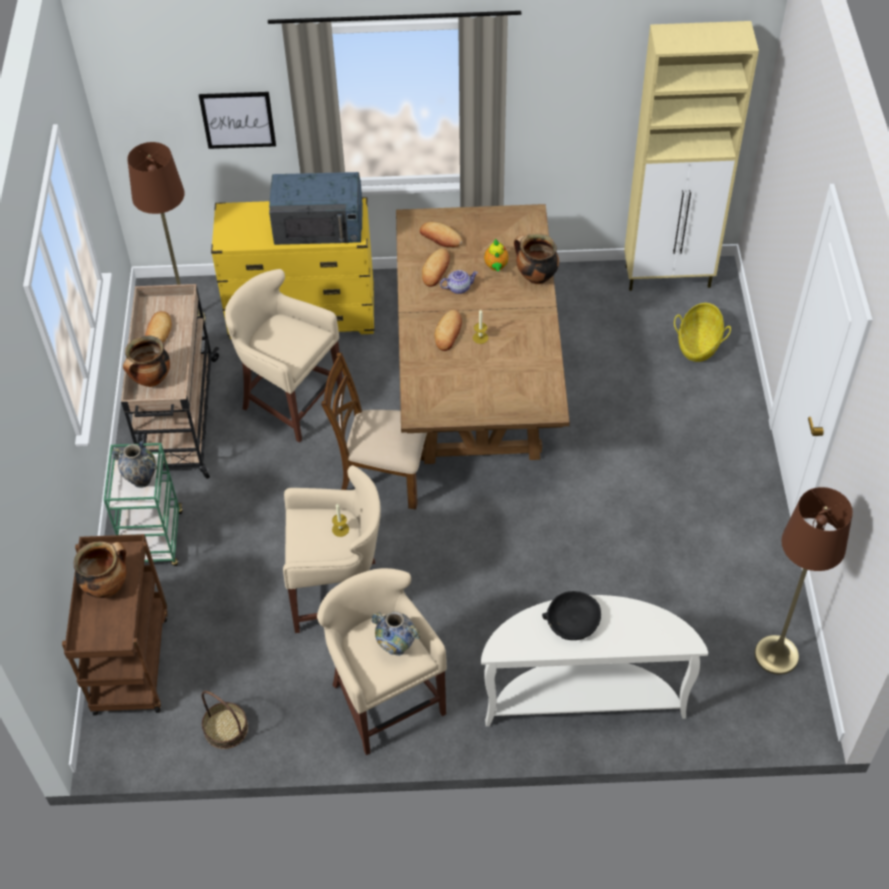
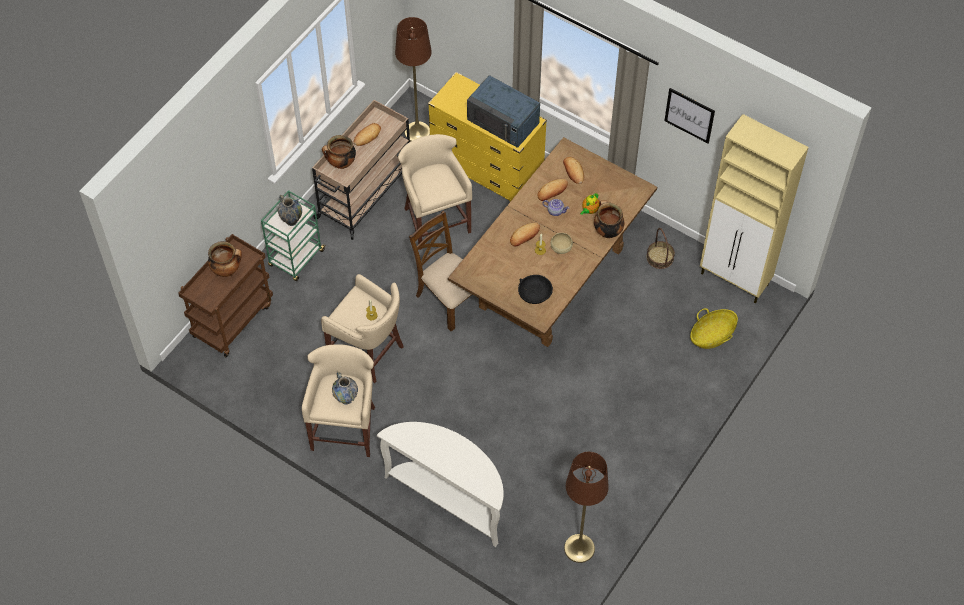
camera: 35 degrees right, 5 degrees up
(225, 729) = (252, 388): basket -> basket (660, 257)
(238, 120) = (486, 30): picture -> picture (689, 115)
(500, 321) = (561, 247): none -> beige bowl
(572, 621) = (442, 445): black bowl -> black bowl (534, 293)

